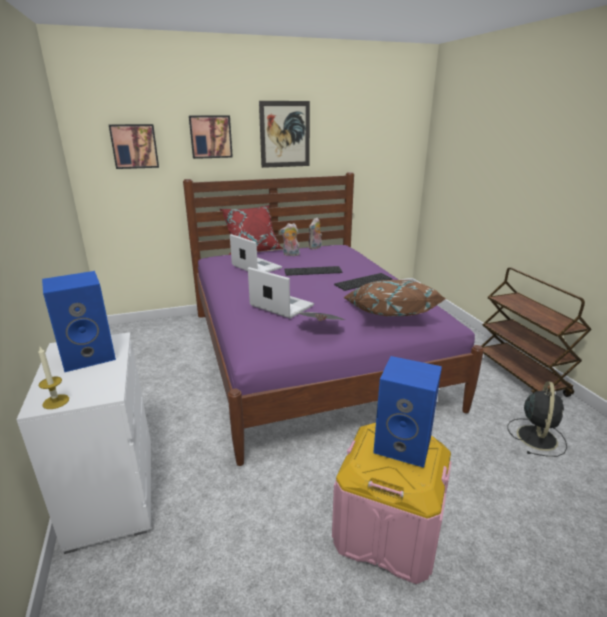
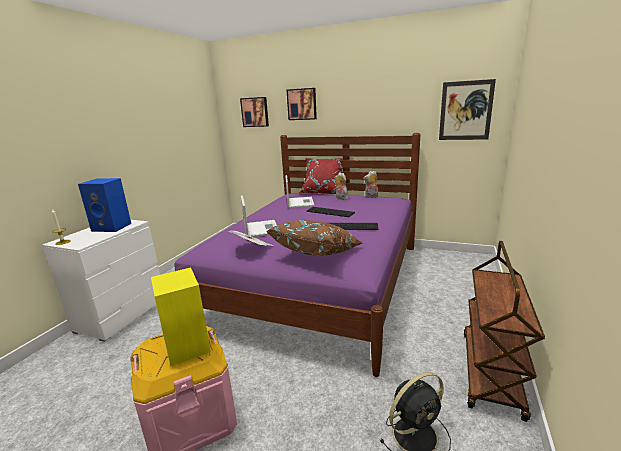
camera: 40 degrees right, 5 degrees down
(285, 134) = (358, 100): picture -> picture (465, 111)
(404, 445) = (188, 346): blue speaker -> yellow speaker

